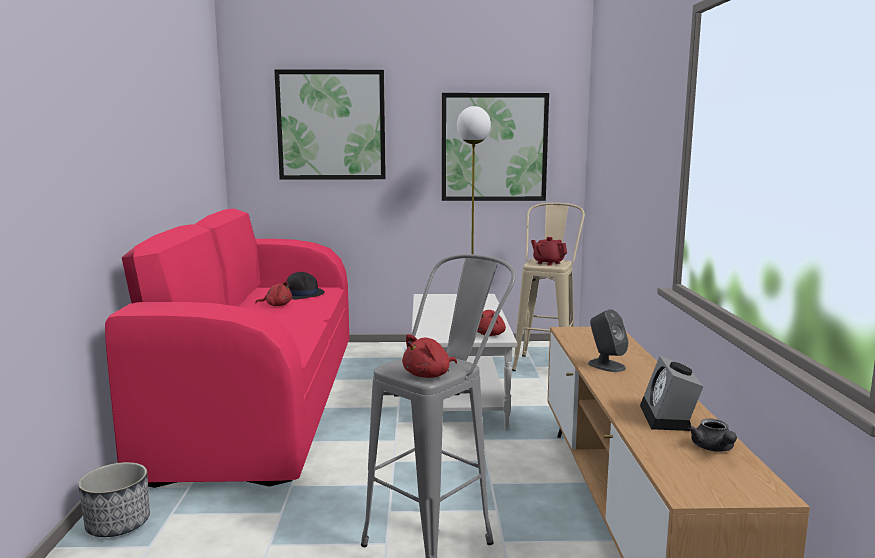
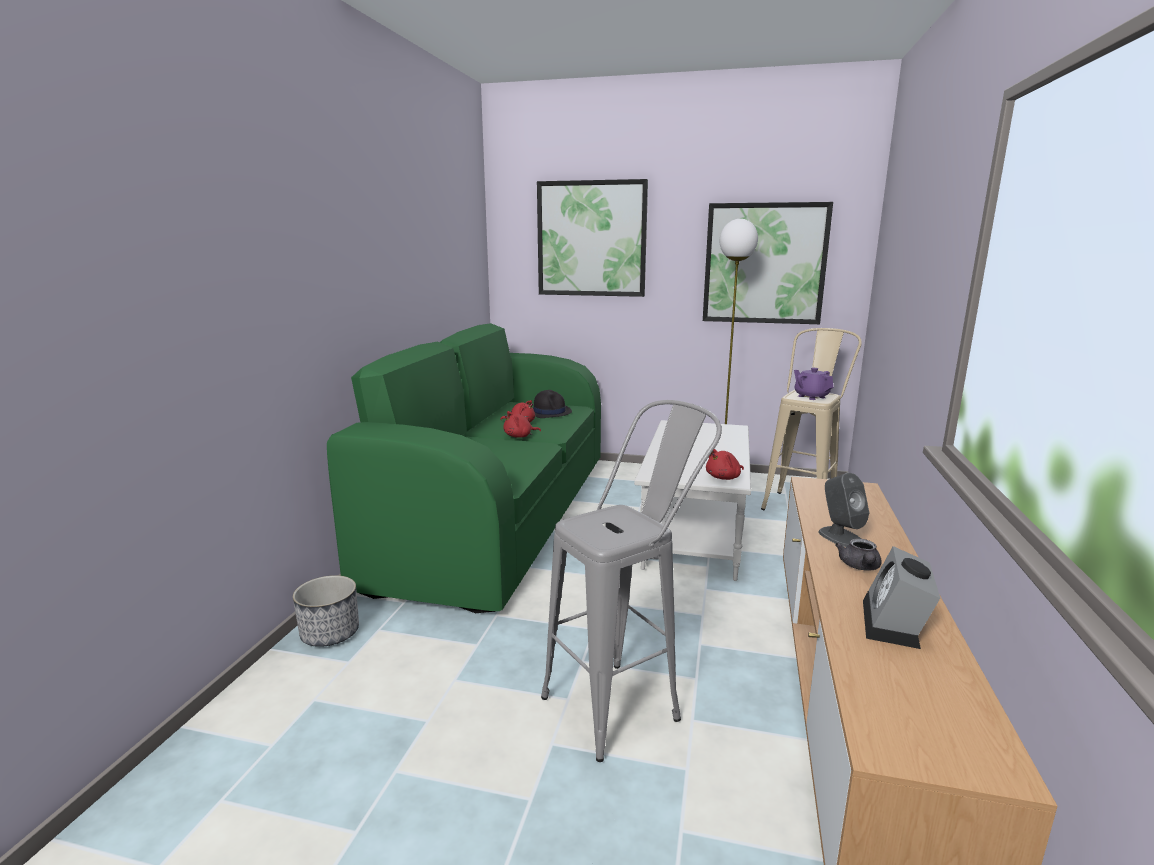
camera: 15 degrees right, 5 degrees up
(263, 399) = (500, 514): pink sofa -> green sofa
(429, 375) = (610, 538): red plush toy -> red plush toy (519, 436)
(548, 263) = (811, 396): red teapot -> purple teapot
(714, 449) = (942, 682): grey teapot -> grey teapot (860, 567)

